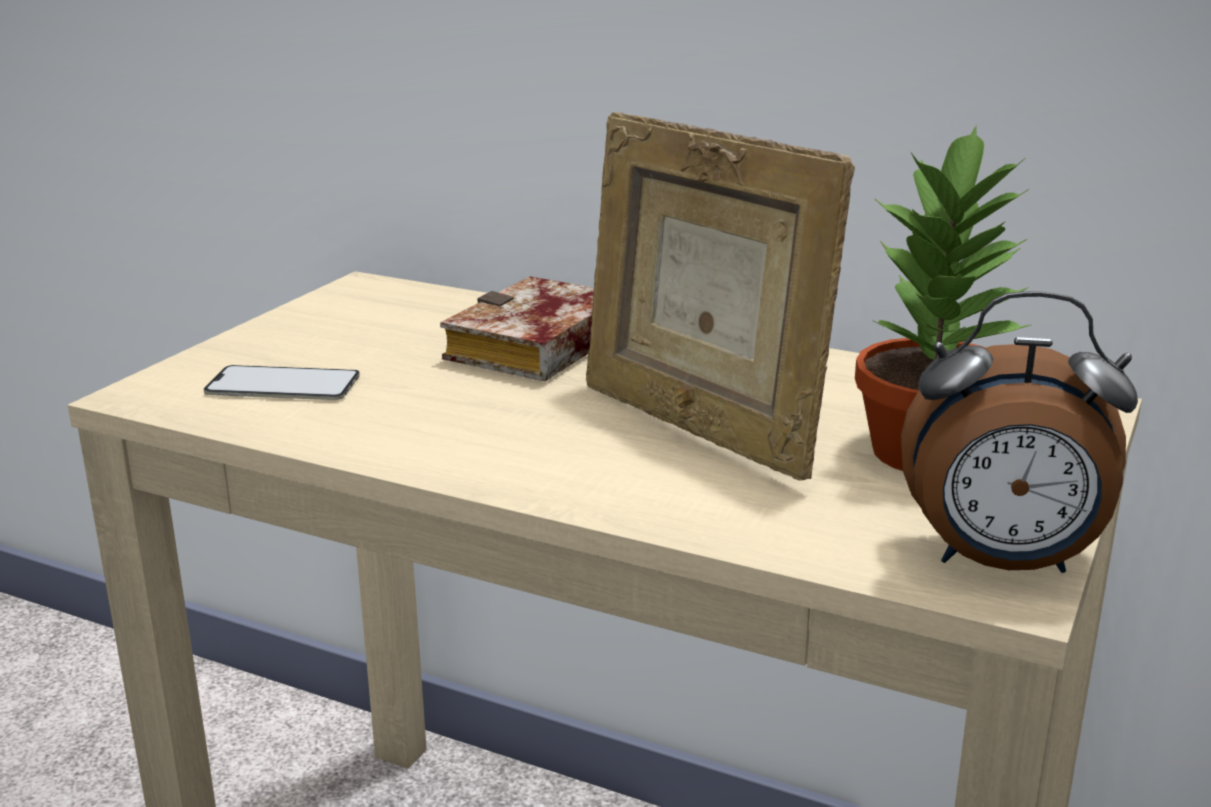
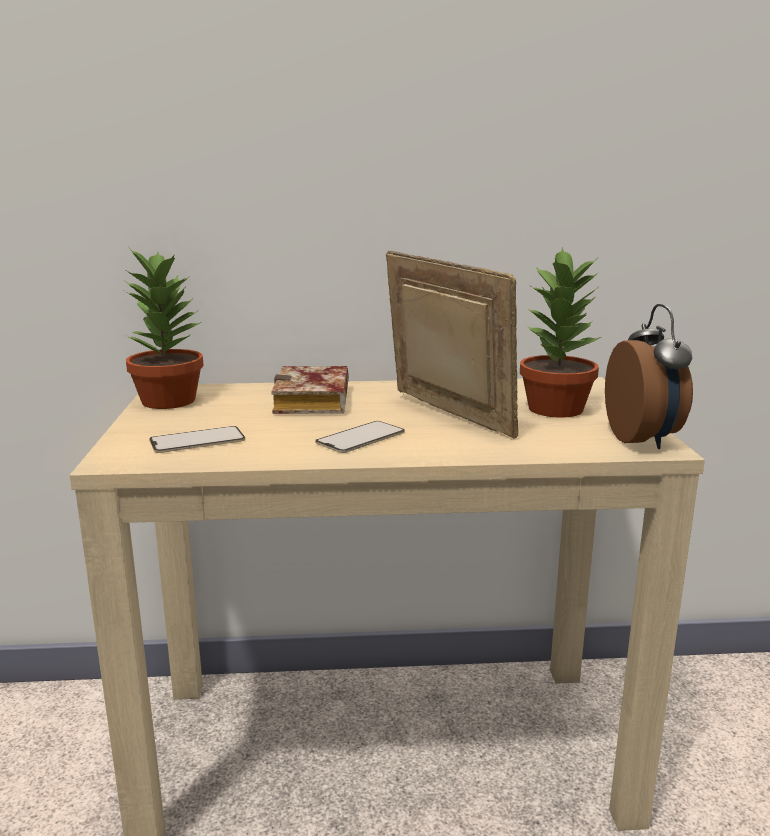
camera: 30 degrees left, 5 degrees down
(343, 305) = (168, 400): none -> potted plant
(507, 433) = (360, 437): none -> phone
(698, 428) = (447, 418): picture frame -> picture frame turned 150 degrees counterclockwise
(1002, 563) = (644, 440): alarm clock -> alarm clock turned 75 degrees counterclockwise

